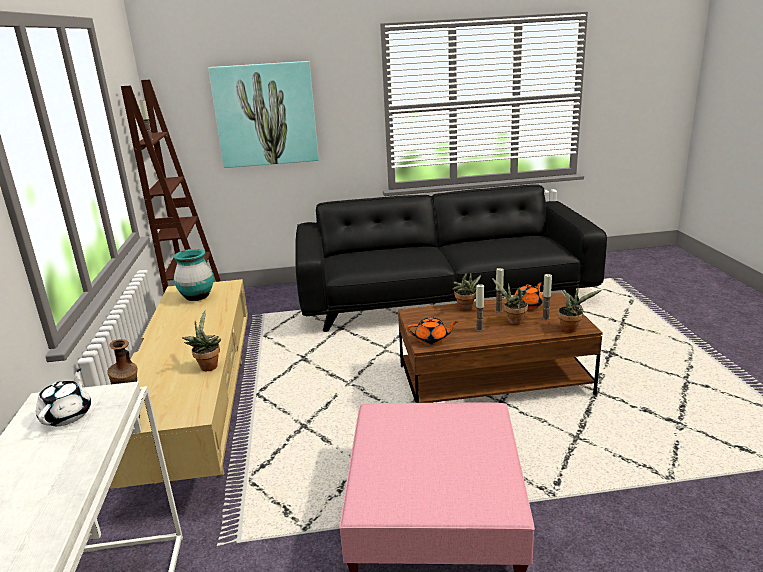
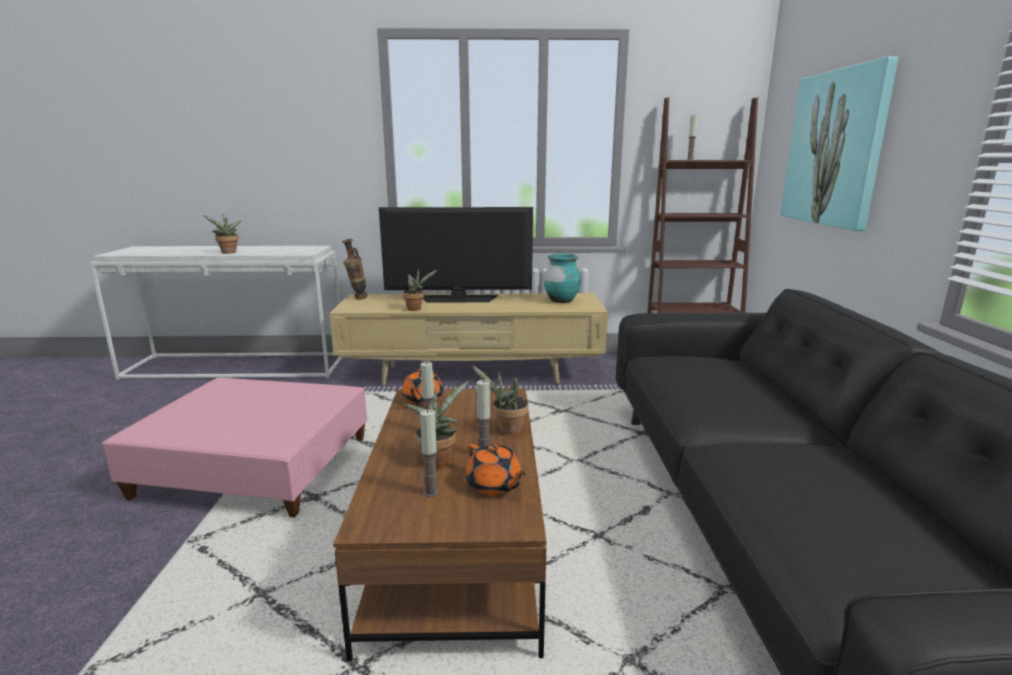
camera: 95 degrees right, 5 degrees down
(67, 415) = (293, 249): white teapot -> none
(167, 348) = (458, 299): none -> television
(571, 329) = (372, 509): potted plant -> potted plant (228, 253)

